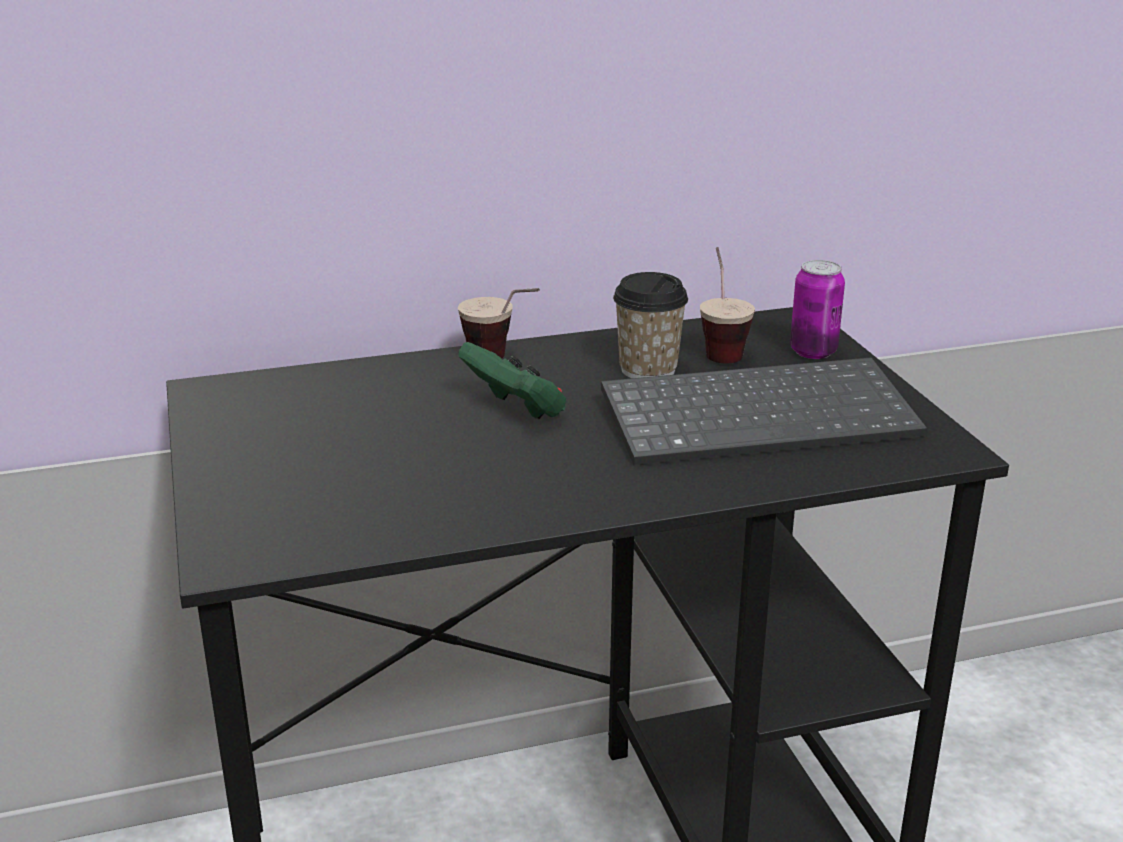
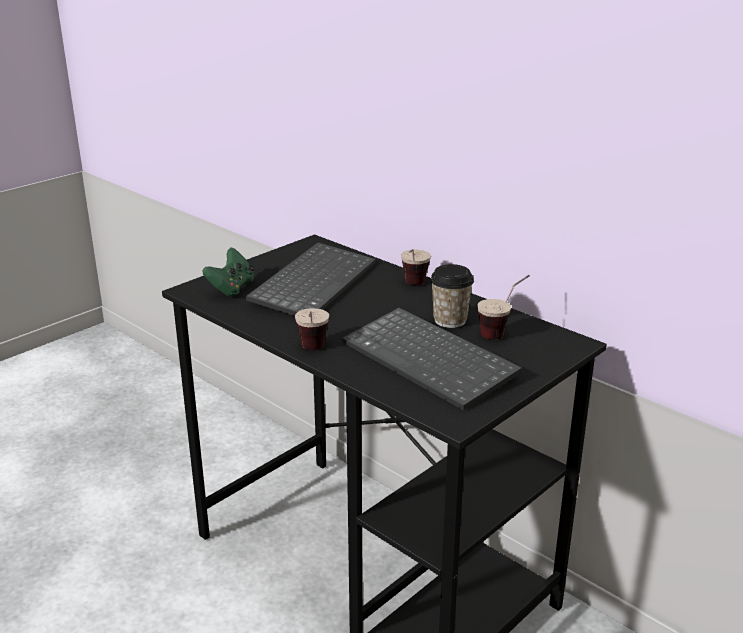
camera: 60 degrees right, 0 degrees up
(373, 432) = (312, 282): none -> keyboard
(516, 410) = (367, 303): green game controller -> green game controller (232, 288)
(644, 499) = (312, 352): none -> cup
(813, 352) = (534, 357): can -> none

